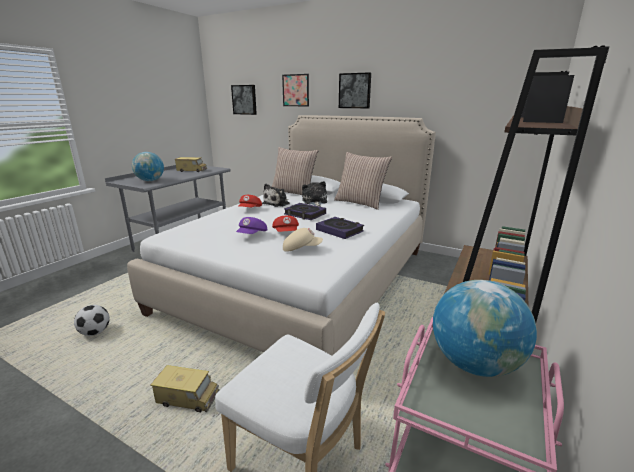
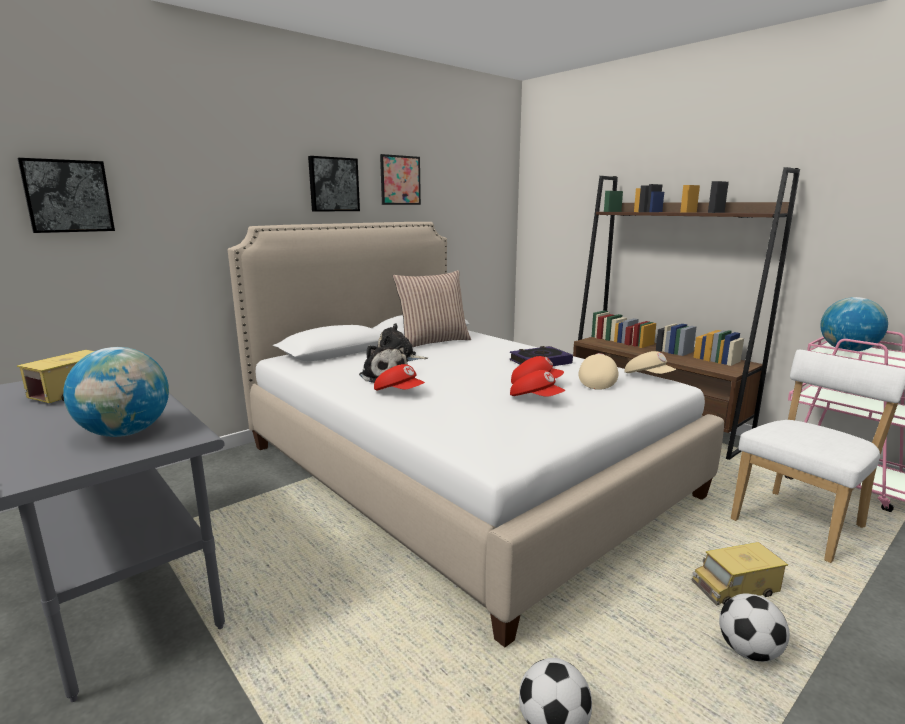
camera: 70 degrees left, 5 degrees down
(126, 398) = (748, 651): none -> football
(188, 398) = (735, 588): toy truck -> toy truck turned 135 degrees counterclockwise
(252, 235) = (536, 399): purple cap -> red cap
(293, 192) = (327, 362): pillow -> none
(295, 90) = (220, 179): picture -> picture (400, 180)
(305, 214) = (461, 367): book -> none
(333, 265) = (648, 376): none -> beige cap

